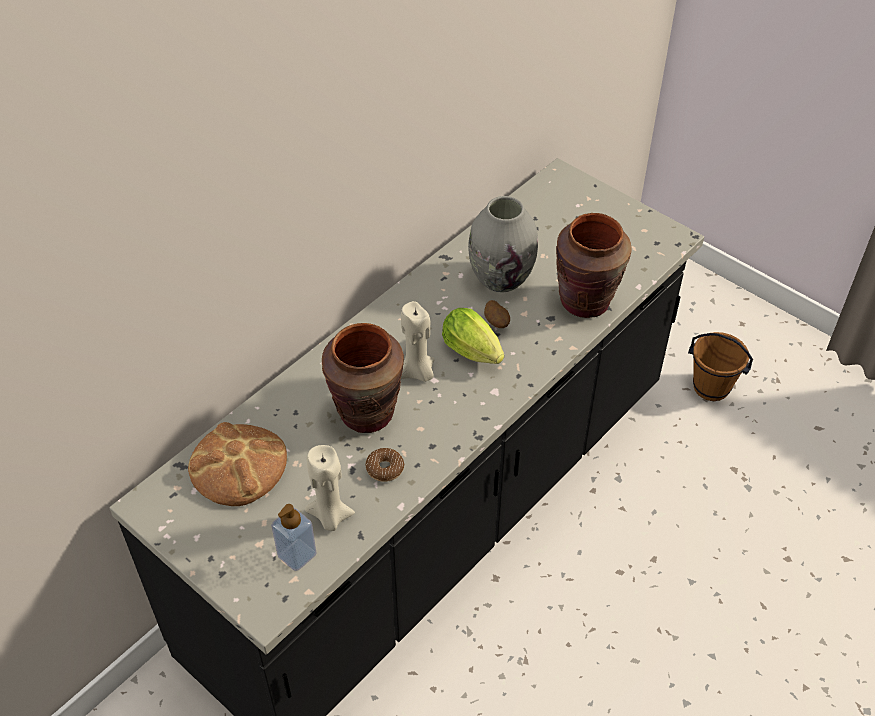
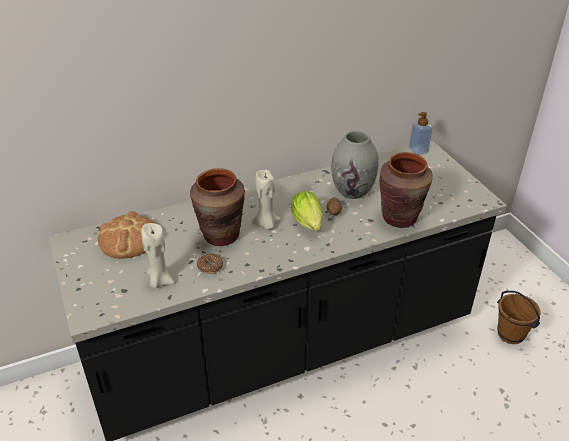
camera: 25 degrees right, 10 degrees down
(297, 555) = (126, 294): soap dispenser -> soap dispenser (418, 150)

